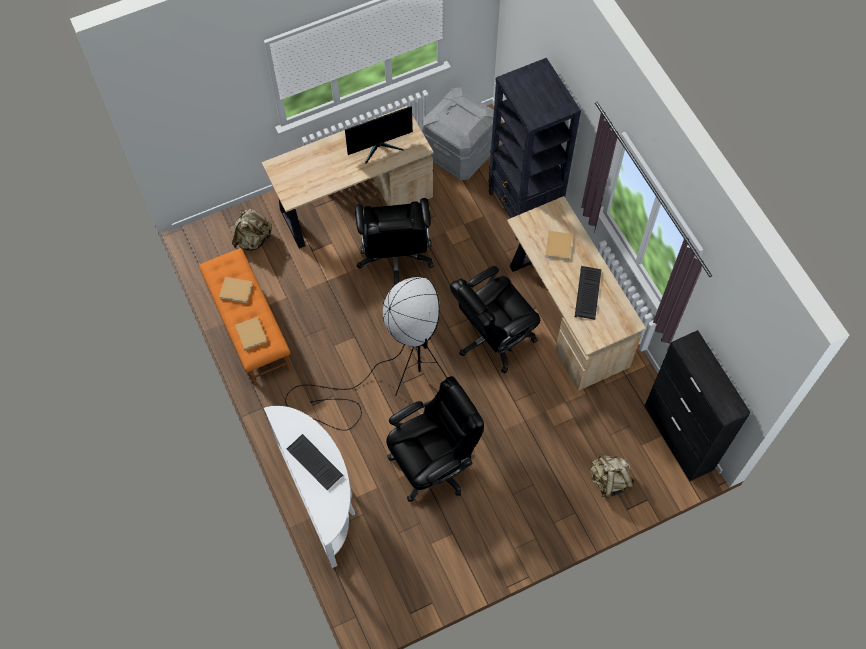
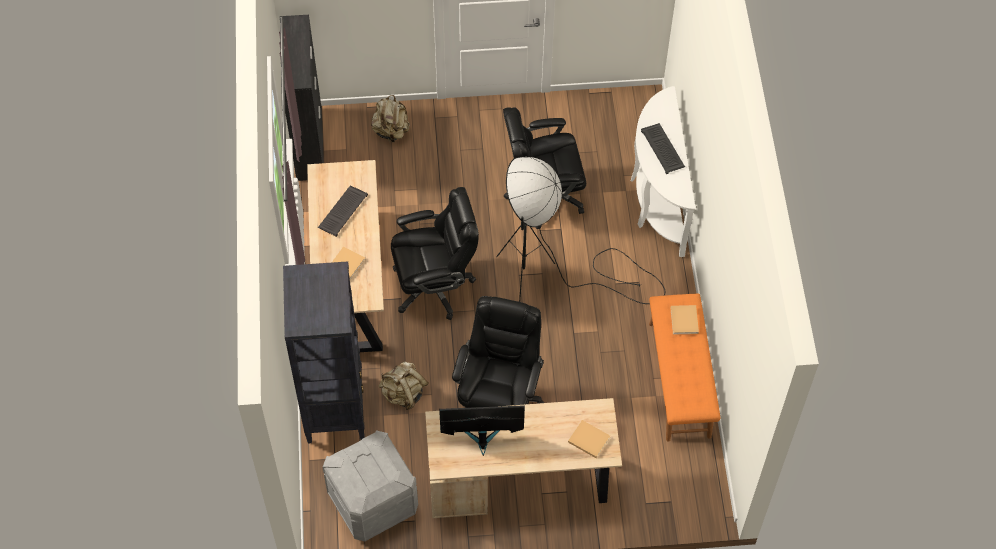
camera: 160 degrees left, 5 degrees down
(237, 291) = (686, 369): beige book -> beige book (588, 439)
(253, 239) = (647, 476): beige backpack -> beige backpack (403, 393)

